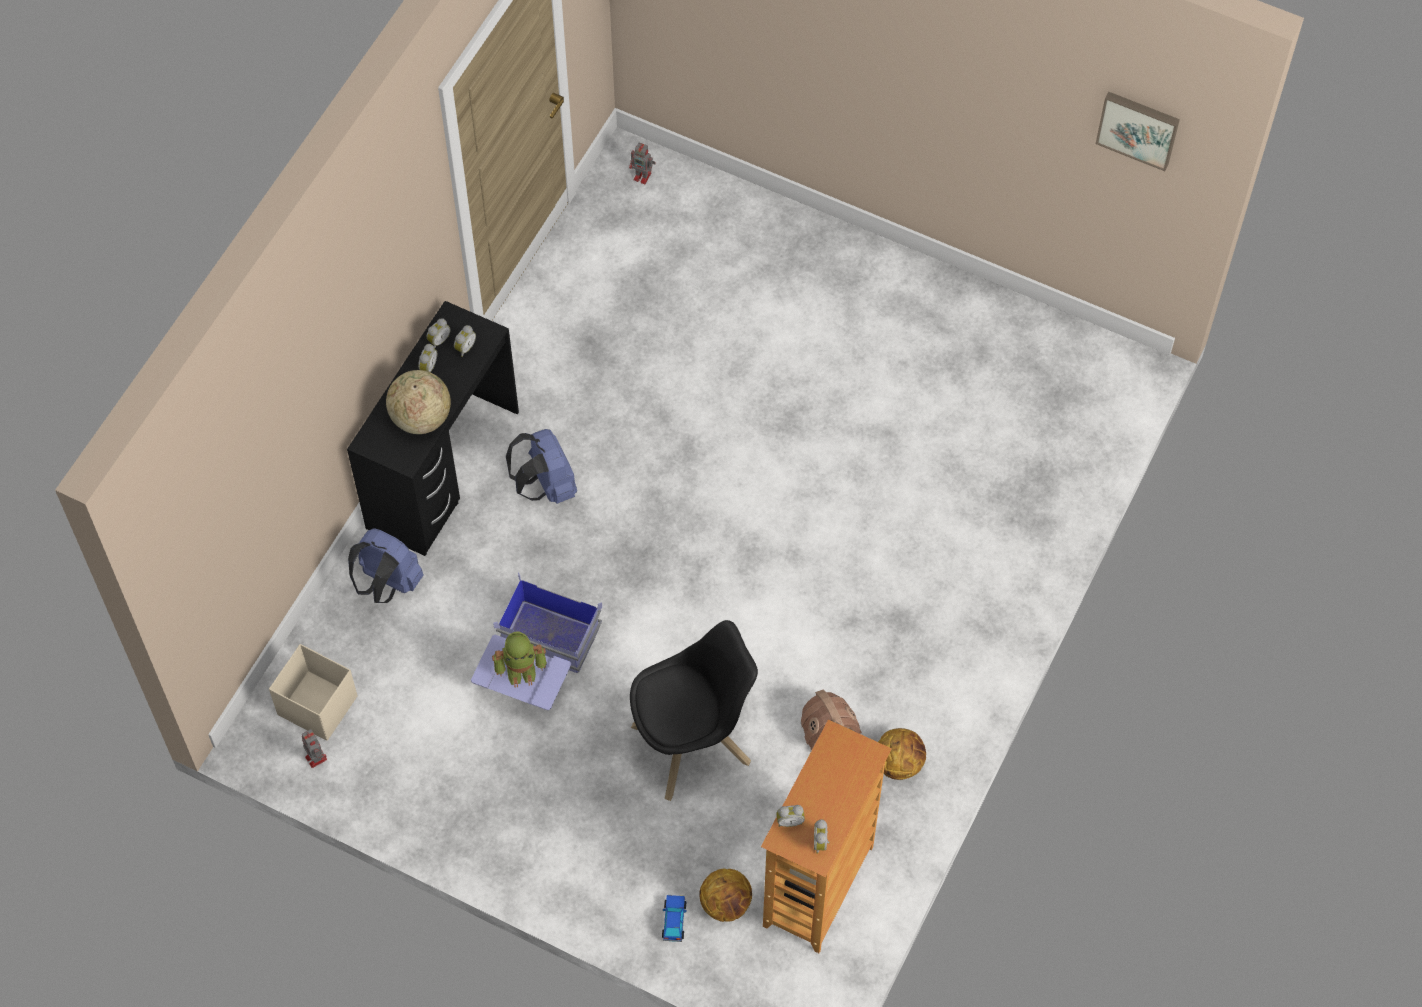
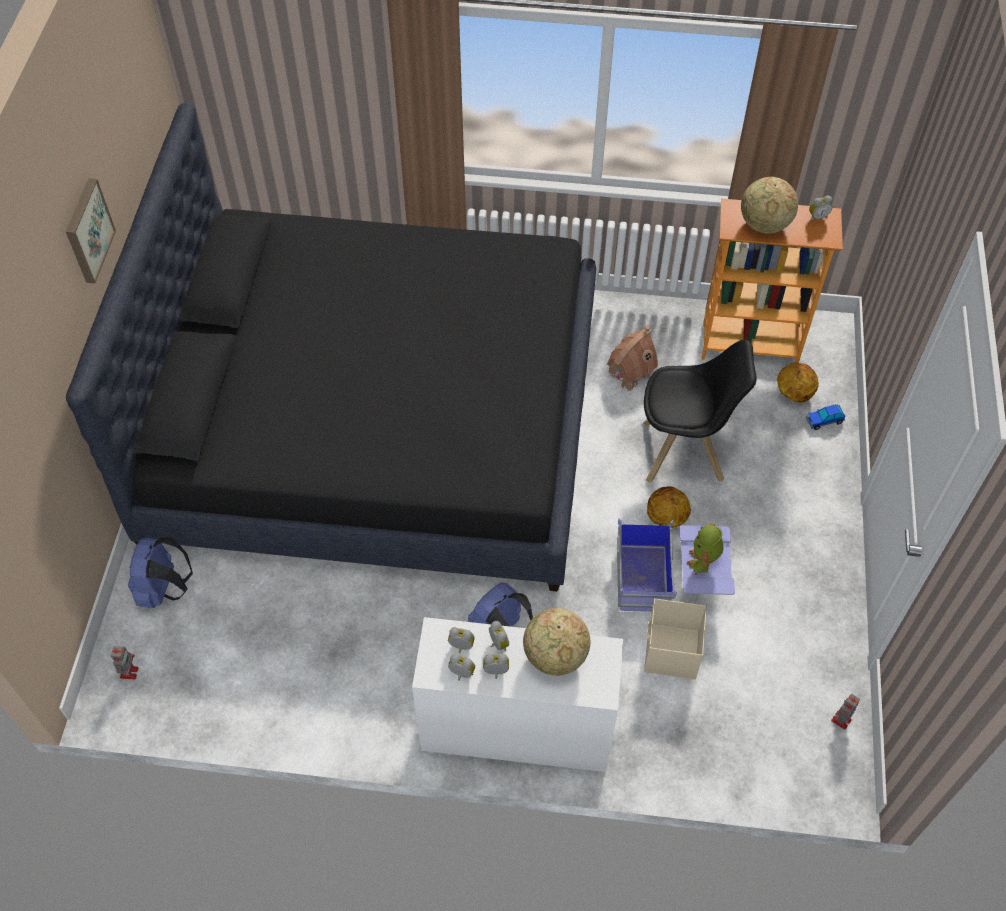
camera: 110 degrees left, 5 degrees down
(317, 705) = (794, 740): beige storage box -> beige storage box (671, 652)
(387, 584) = (652, 729): blue backpack -> blue backpack (165, 589)
(442, 469) = (516, 728): black desk -> white desk
(521, 670) = (703, 561): toy robot -> toy robot turned 135 degrees counterclockwise
(692, 745) = (683, 452): black chair -> black chair turned 135 degrees clockwise
(789, 821) = (812, 238): alarm clock -> alarm clock (497, 644)
(830, 776) = (764, 225): none -> globe
(855, 448) = (376, 422): none -> black bed
(899, 763) = (631, 325): basketball -> basketball (665, 518)
(1138, 128) = (144, 92): picture -> picture (87, 230)

